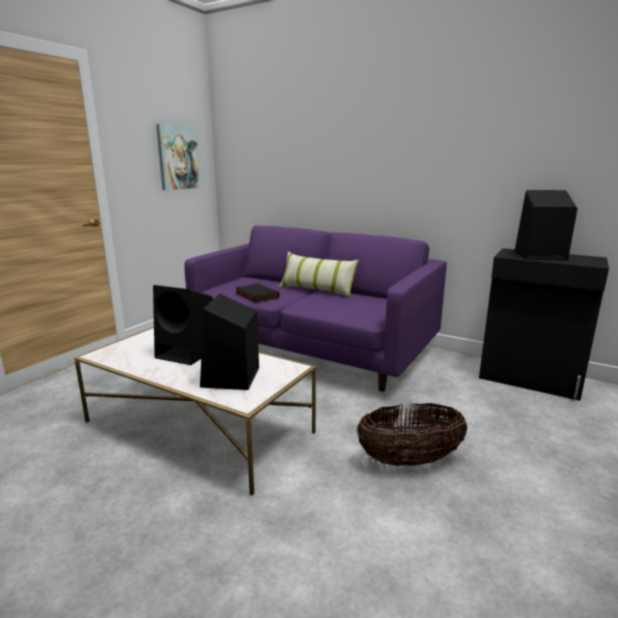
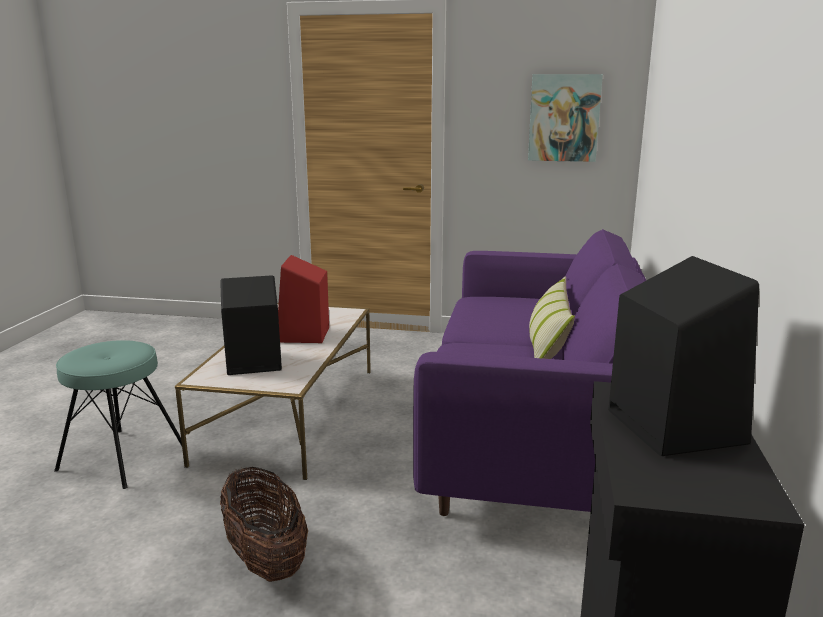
camera: 70 degrees right, 0 degrees up
(188, 353) = (303, 335): black speaker -> red speaker
(196, 543) = (122, 457): none -> turquoise stool
(255, 295) = (478, 319): black book -> none

